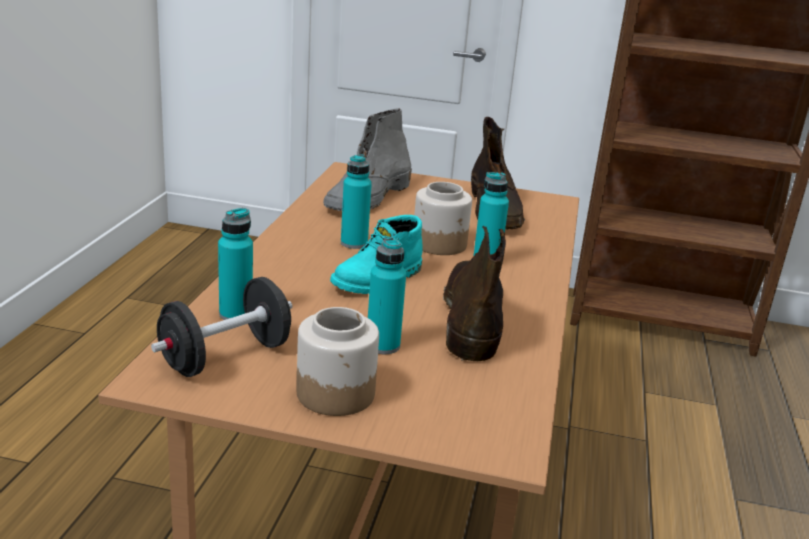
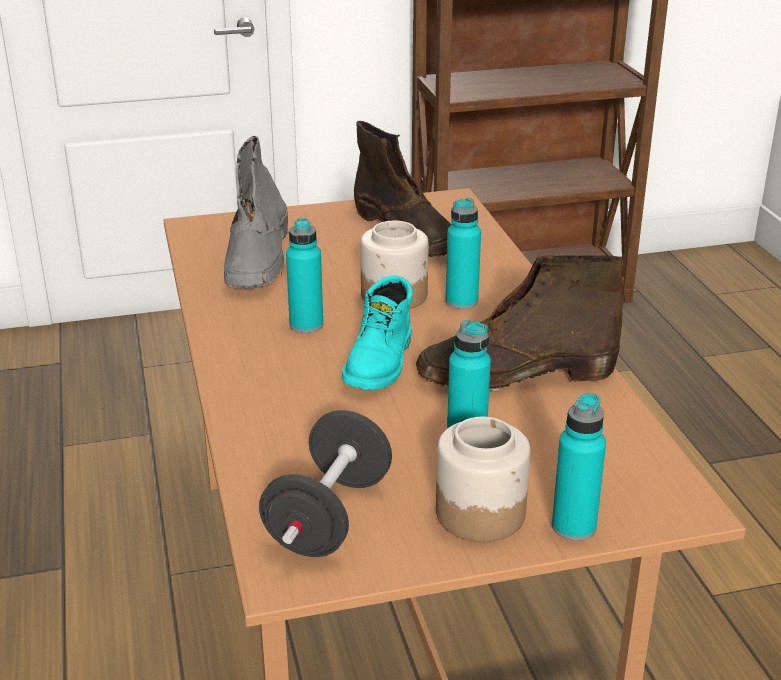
camera: 25 degrees left, 5 degrees up
(236, 314) = (281, 461): turquoise bottle -> turquoise bottle (573, 527)
(472, 317) = (514, 374): brown boot -> brown boot turned 75 degrees counterclockwise

